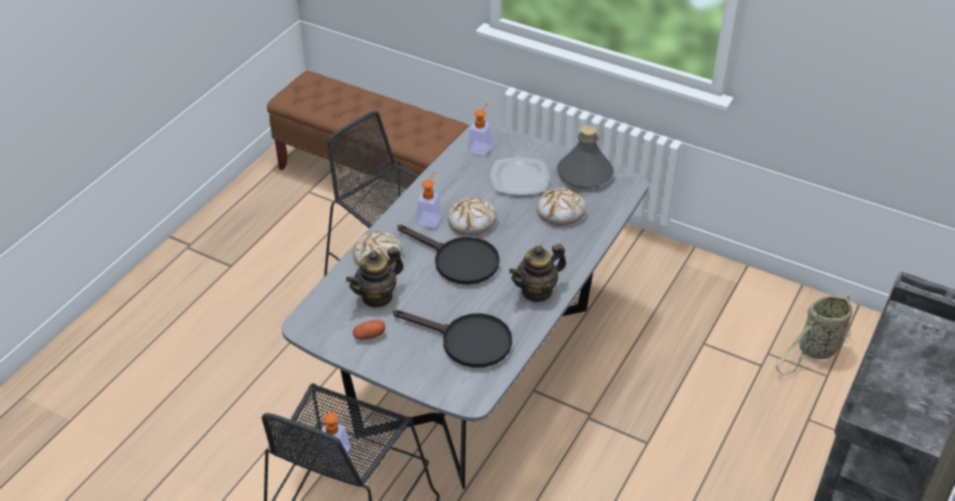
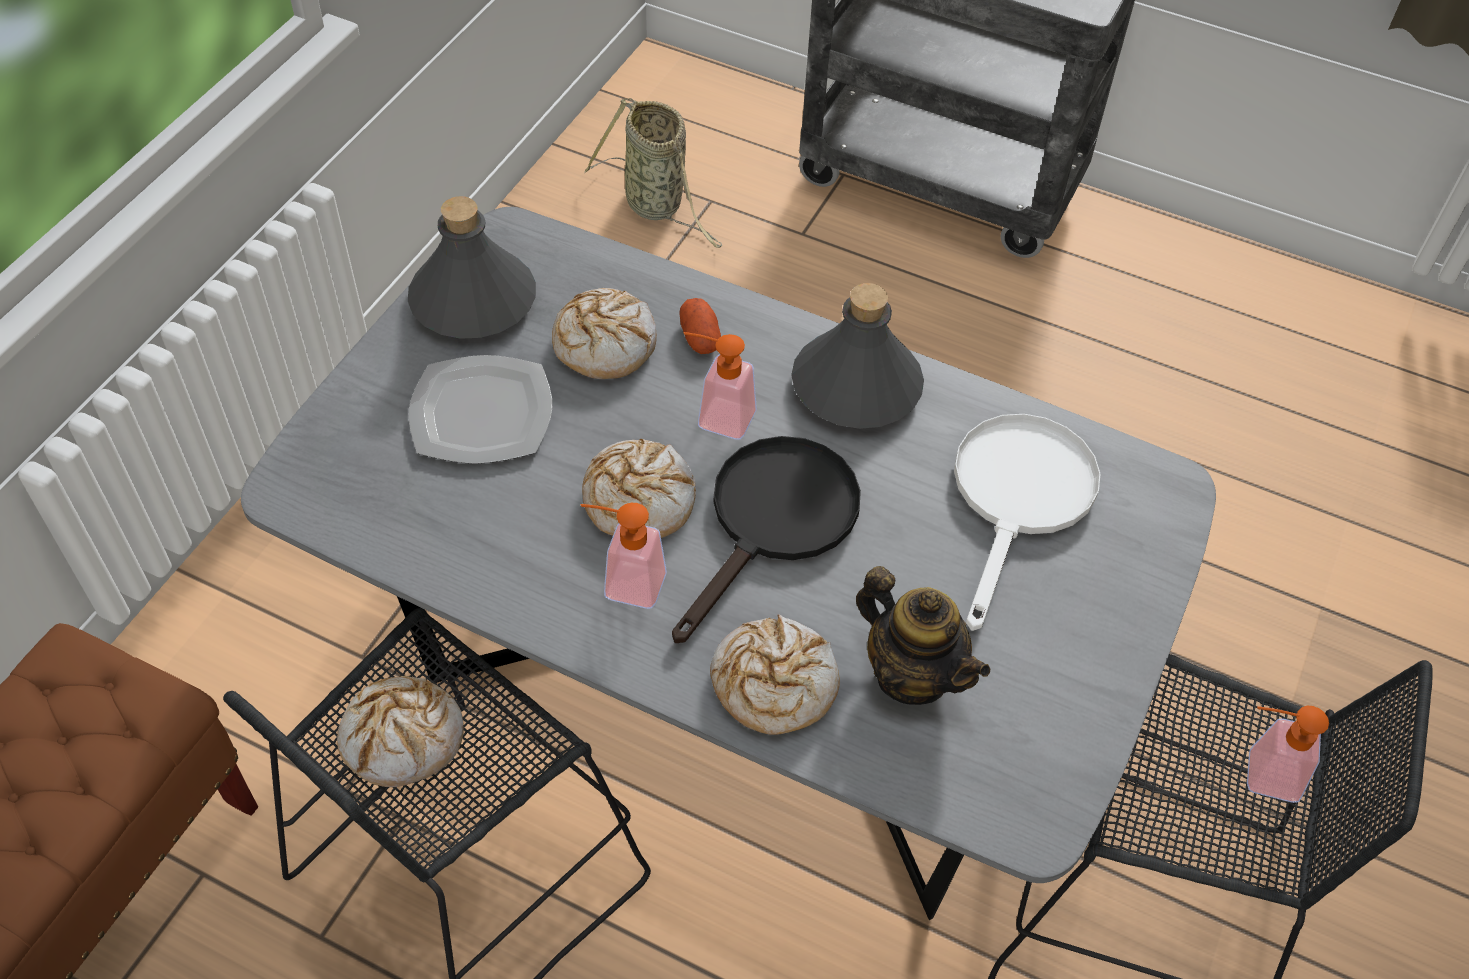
camera: 95 degrees left, 10 degrees up
(369, 335) = (1037, 679): potato -> potato (700, 338)
(392, 191) = (404, 738): none -> bread
(467, 341) = (1019, 499): black frying pan -> white frying pan
(481, 147) = (348, 488): soap dispenser -> soap dispenser (716, 416)
(537, 291) = (856, 386): teapot -> grey bottle

